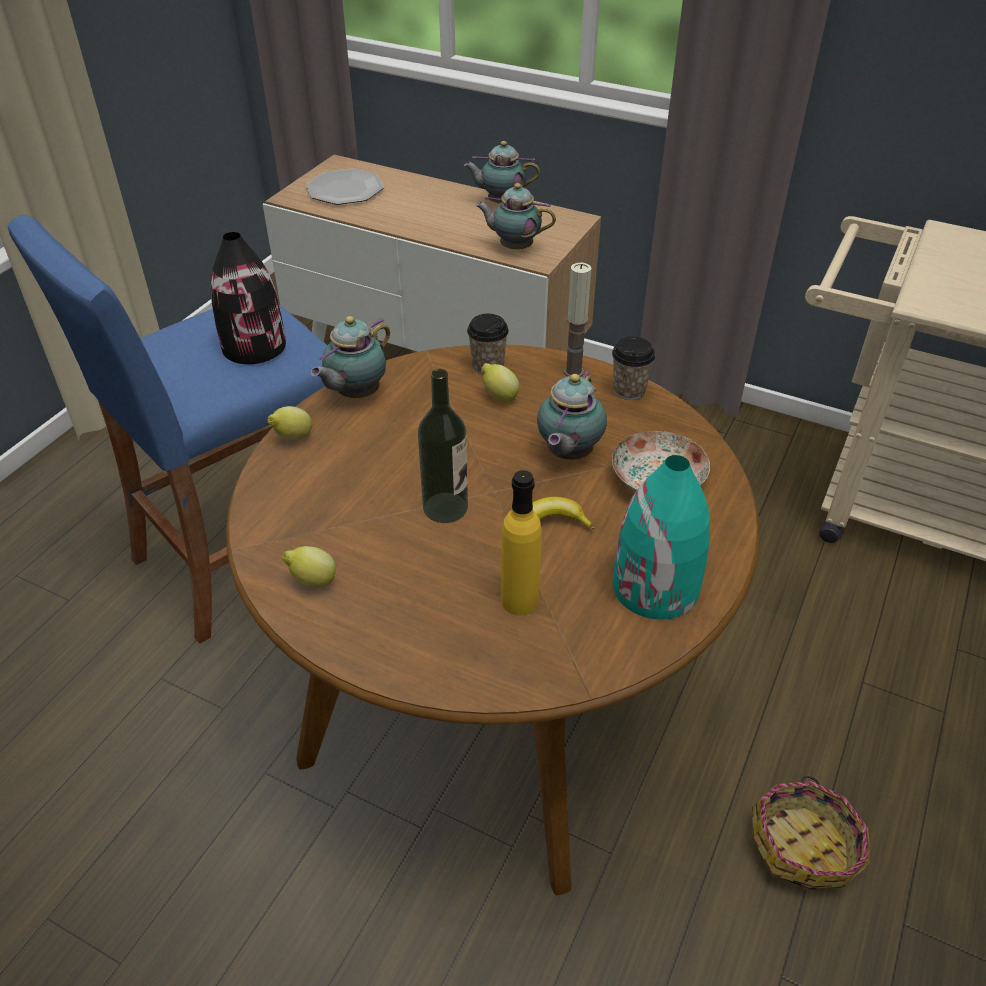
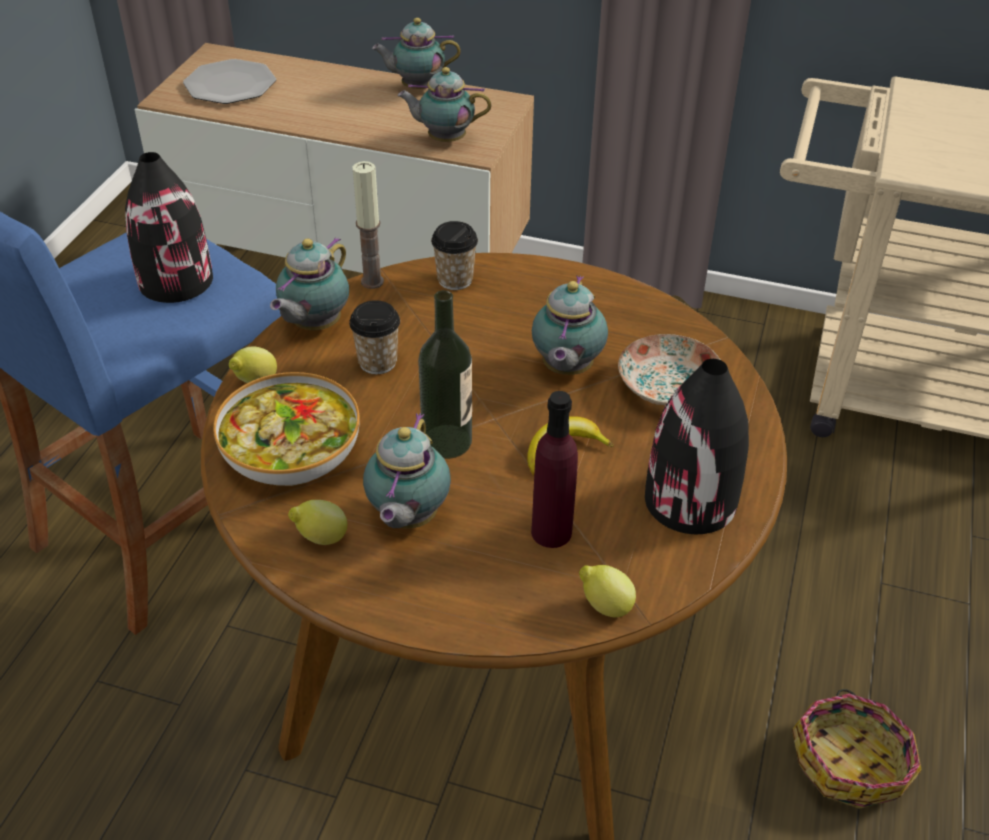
camera: 10 degrees left, 0 degrees up
(308, 502) = (292, 452): none -> bowl
(392, 573) = (406, 519): none -> teapot
(499, 397) = (476, 313): lemon -> lemon (604, 606)
(519, 600) = (551, 532): yellow bottle -> purple bottle
(573, 372) = (551, 277): candle -> candle (372, 281)
(629, 390) = (615, 292): cup -> cup (377, 362)
(655, 588) = (691, 501): turquoise vase -> black vase

